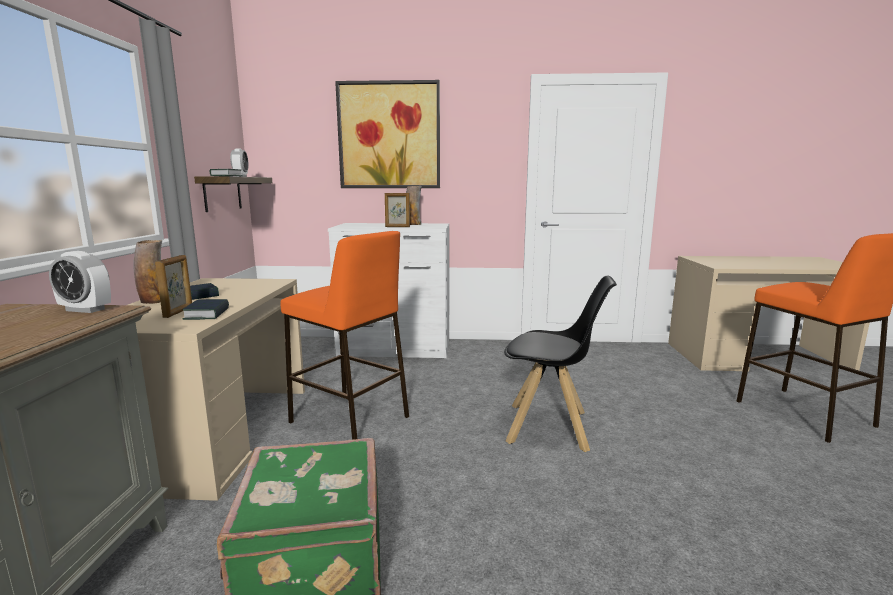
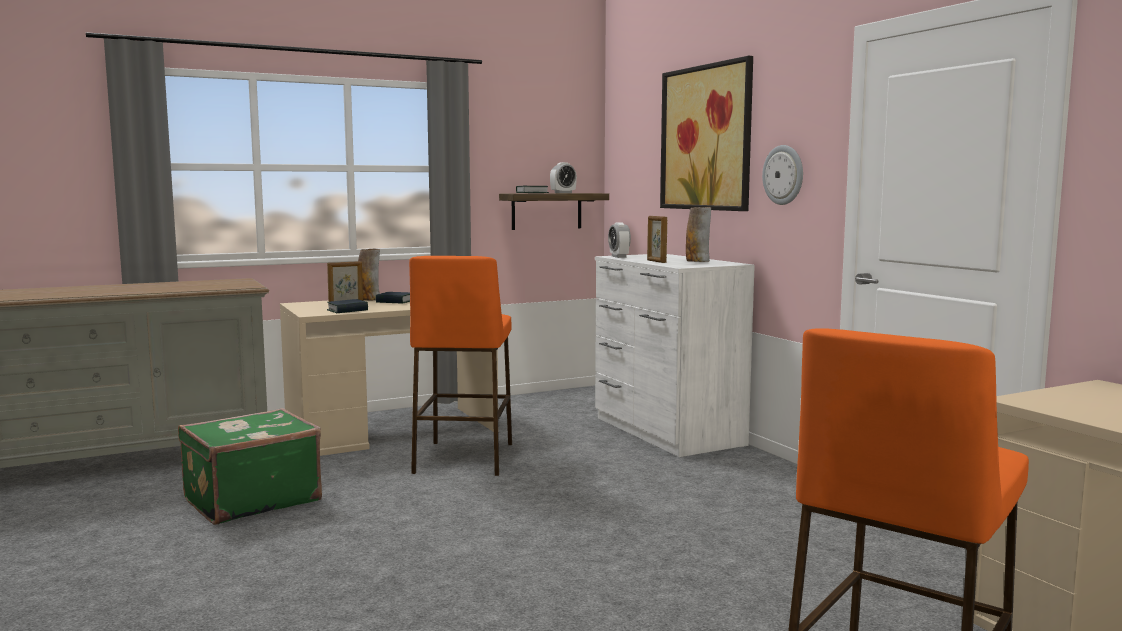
camera: 60 degrees right, 5 degrees down
(85, 310) = (245, 285): alarm clock -> alarm clock (619, 257)
(472, 164) = (784, 175): none -> wall clock
(550, 427) = (557, 537): black chair -> none

